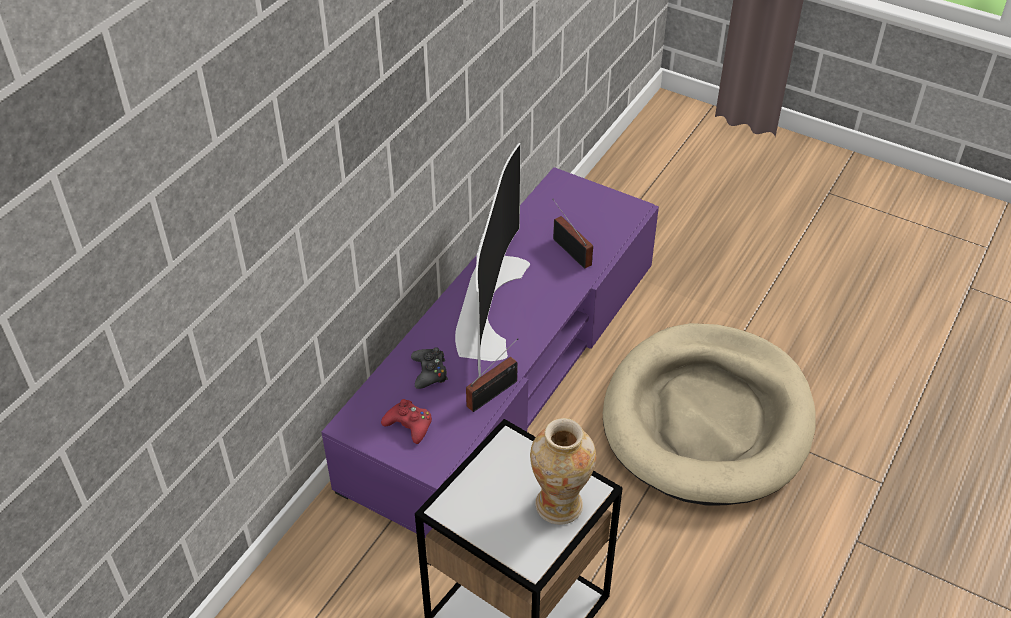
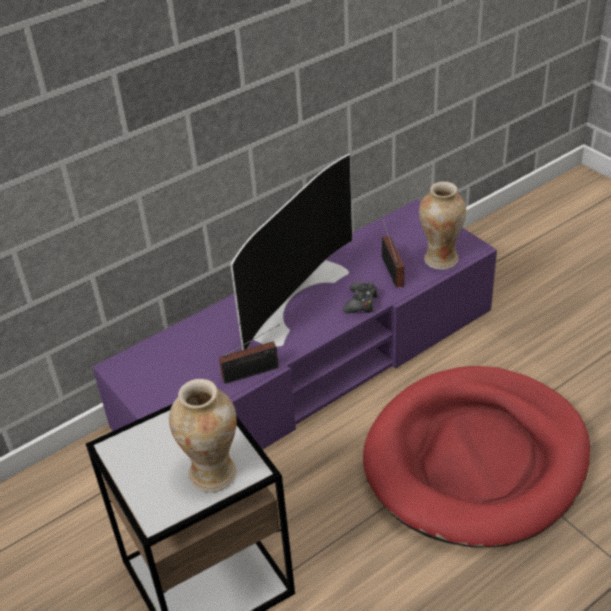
camera: 25 degrees right, 5 degrees down
(409, 425) = (165, 380): red game controller -> none
(429, 372) = (208, 341): black game controller -> black game controller (361, 303)
(611, 228) = (440, 259): none -> vase
(707, 419) = (476, 459): beige dog bed -> red dog bed

